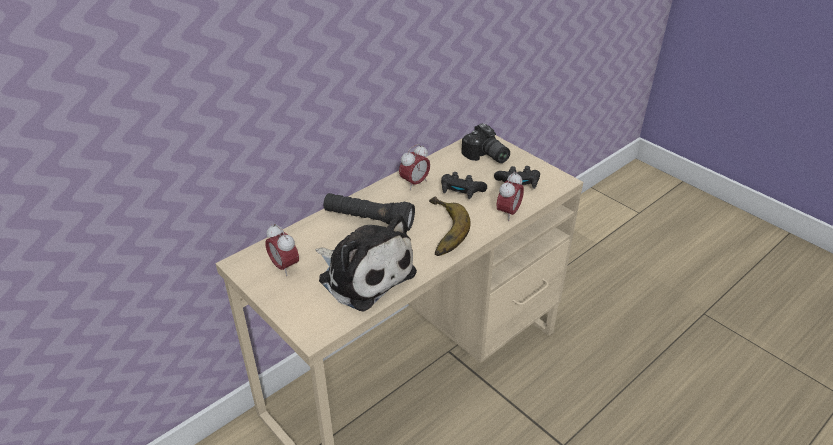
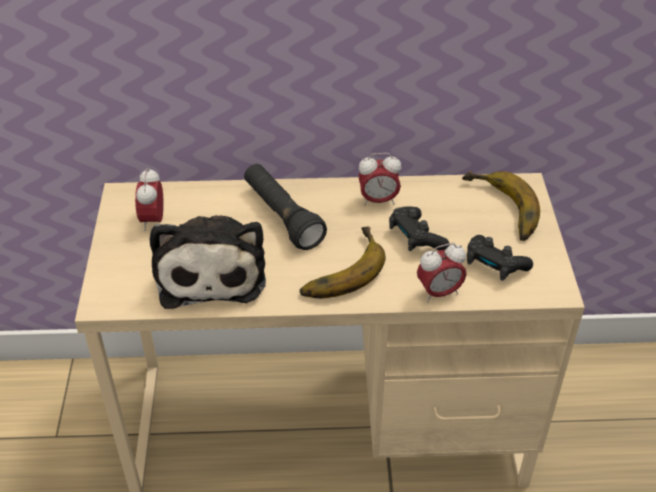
camera: 40 degrees right, 5 degrees up
(485, 156) = (499, 210): camera -> banana

